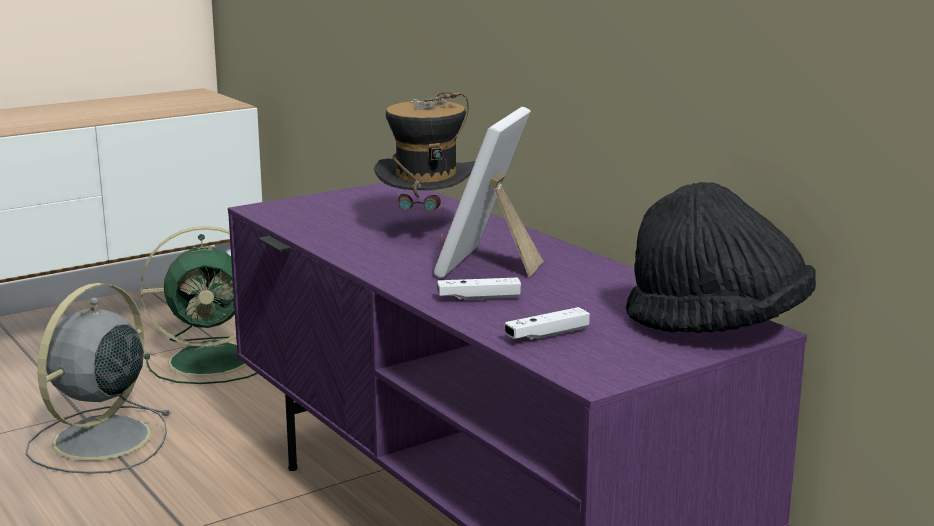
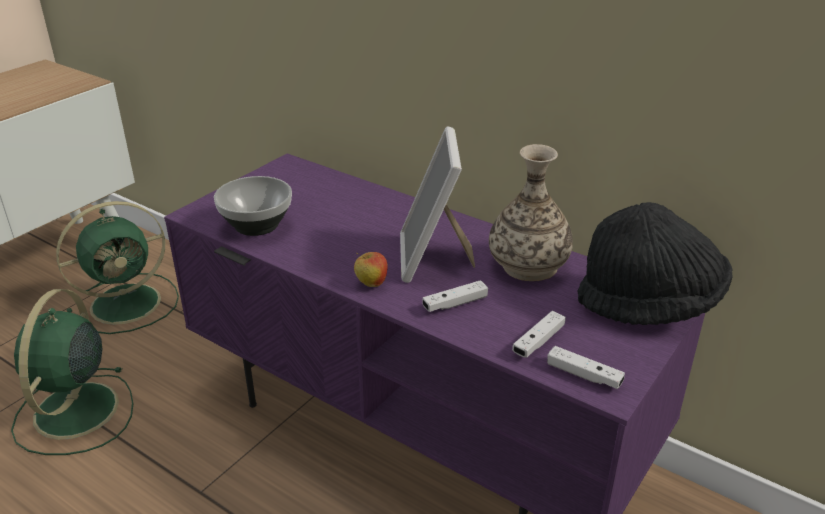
camera: 20 degrees left, 15 degrees up
(99, 441) = (74, 413): grey fan -> green fan
(315, 223) = (256, 226): none -> bowl
(399, 274) = (371, 283): none -> apple
(426, 229) = (352, 218): hat -> none
(574, 363) = (583, 375): none -> white game controller
(597, 283) = (528, 265): none -> vase

